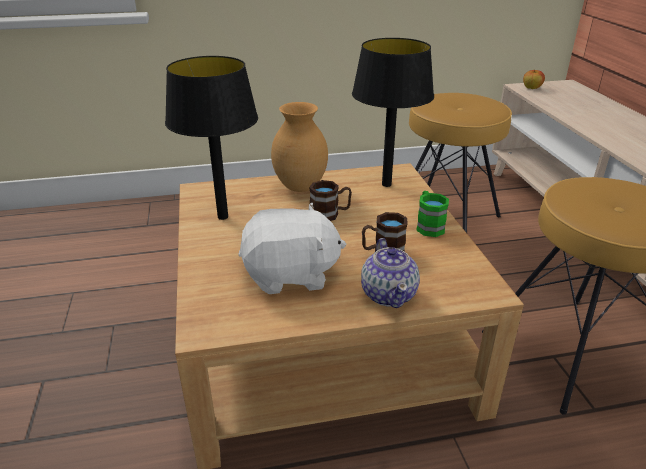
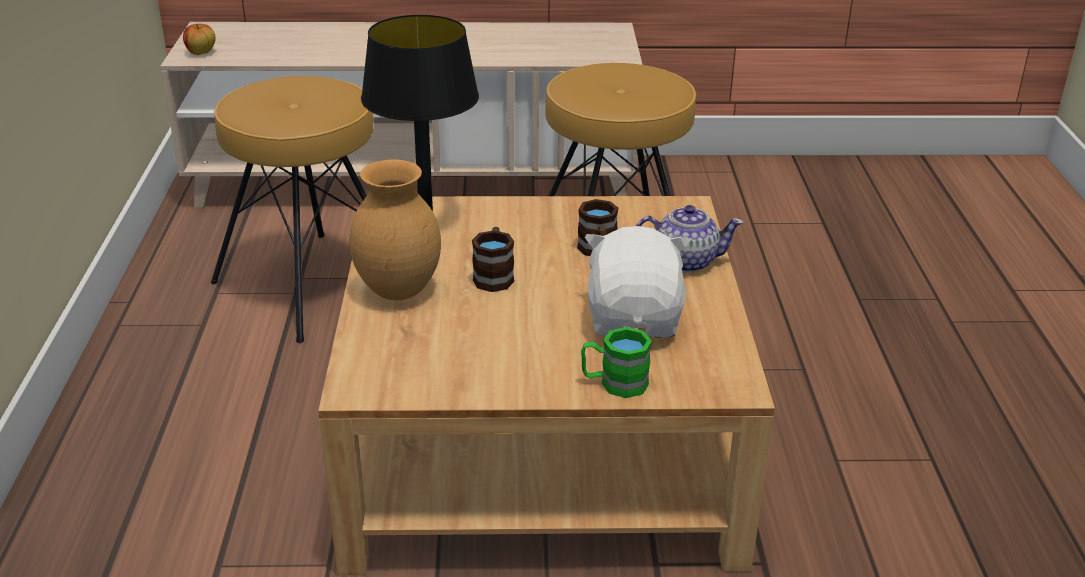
camera: 80 degrees left, 0 degrees up
(222, 217) = (464, 366): black table lamp -> none
(428, 225) = (548, 214): green mug -> green mug (614, 383)

